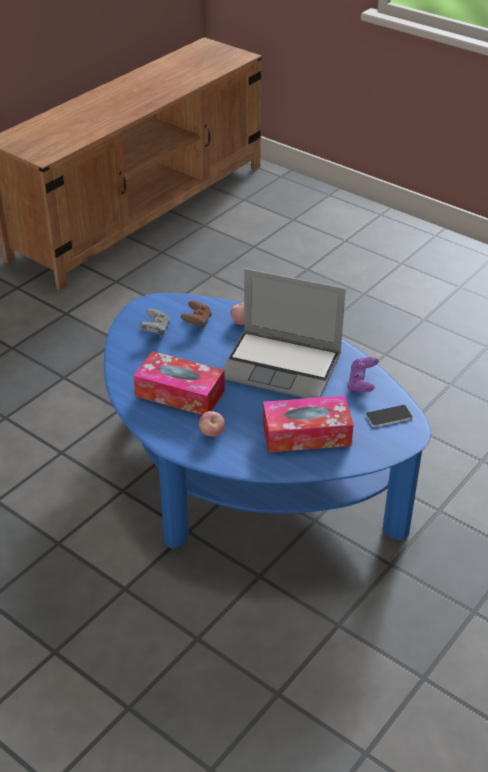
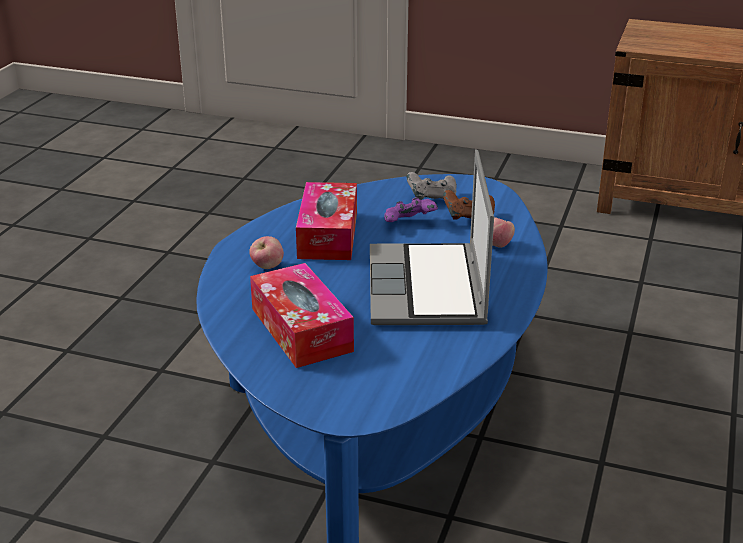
camera: 70 degrees right, 10 degrees down
(362, 384) = (435, 355): purple game controller -> purple game controller (409, 224)
(389, 416) = (376, 390): phone -> none

